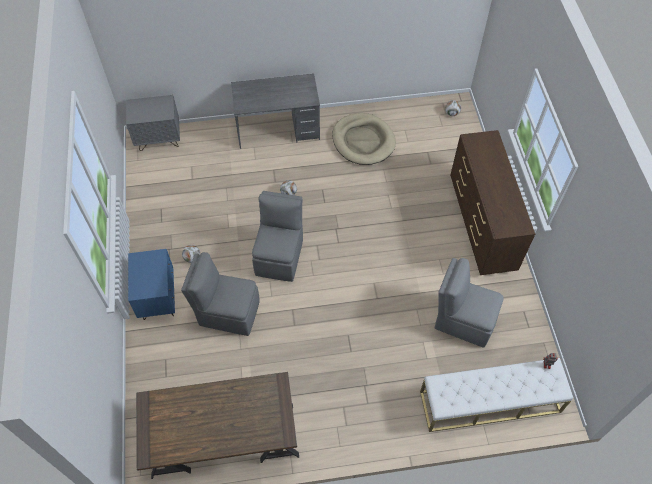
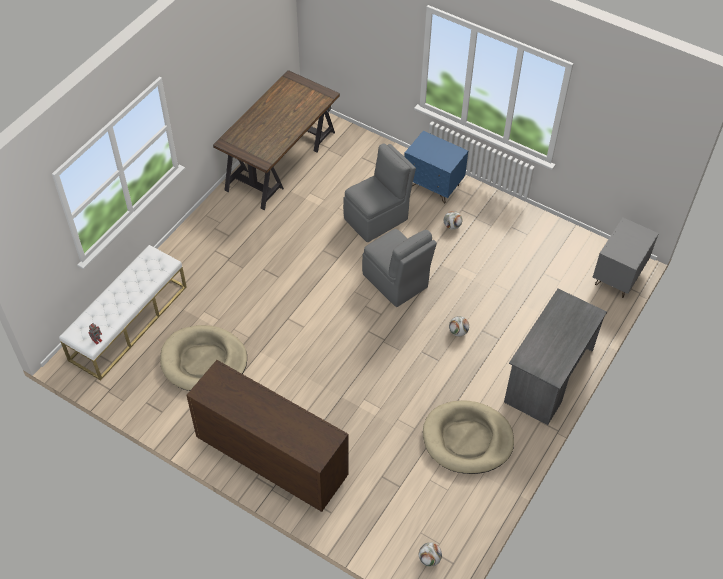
camera: 130 degrees right, 5 degrees down
(463, 320) = (204, 361): grey chair -> beige dog bed

